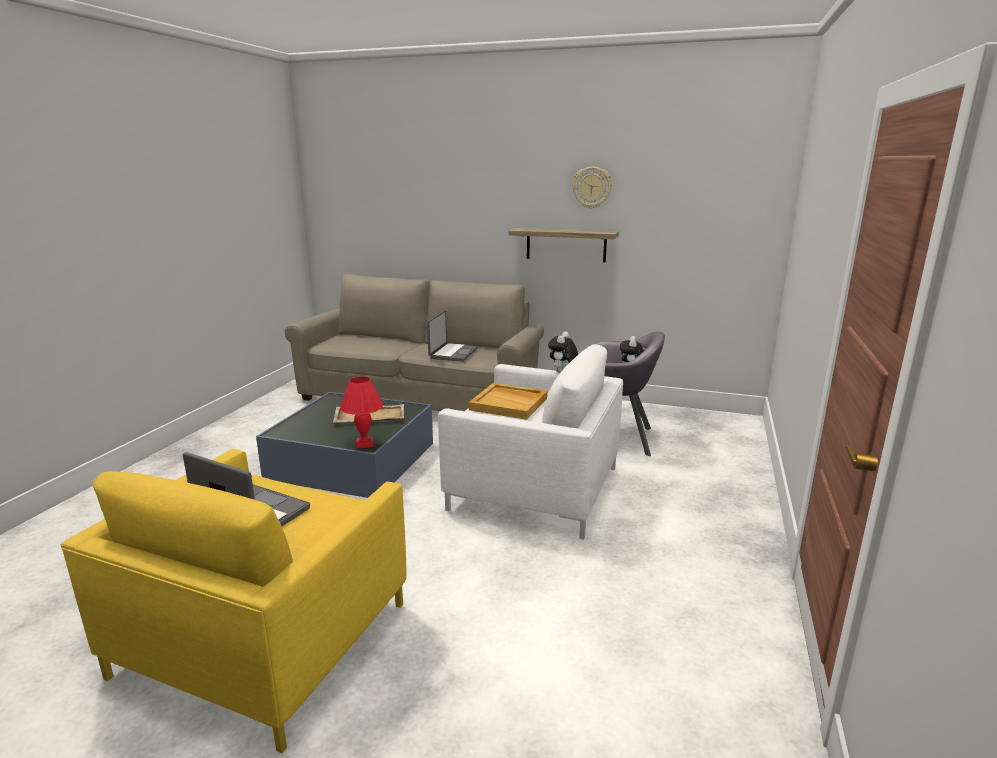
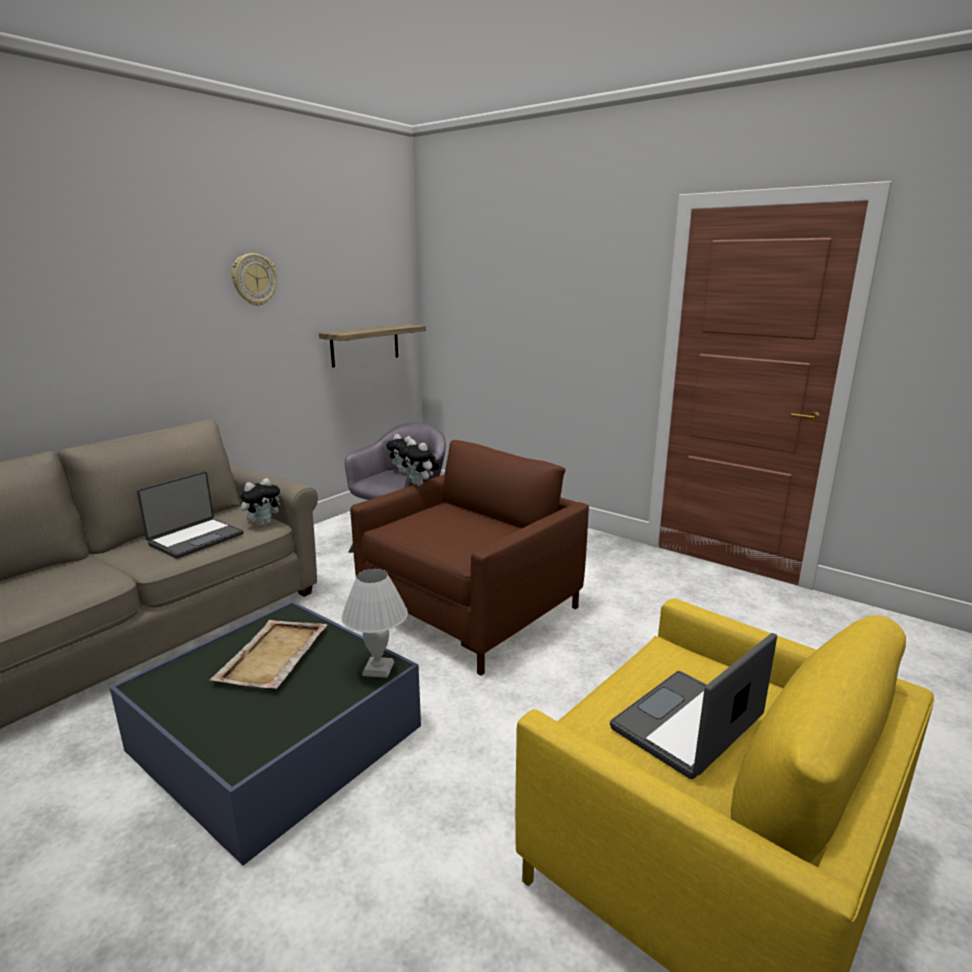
camera: 70 degrees left, 0 degrees up
(364, 444) = (378, 669): red table lamp -> white table lamp
(452, 353) = (195, 539): laptop -> laptop turned 90 degrees clockwise
(490, 361) = (263, 524): none -> plush toy
(509, 404) = (448, 529): beige tray -> none
(535, 488) = (471, 610): white armchair -> brown armchair
(566, 244) = (236, 355): shelf -> shelf (365, 345)

